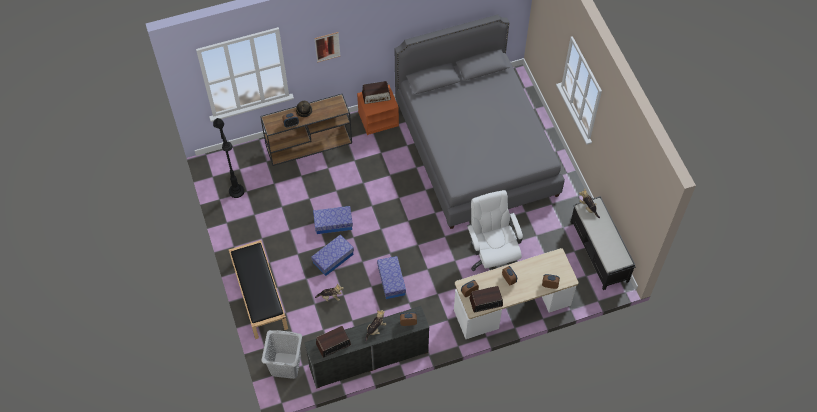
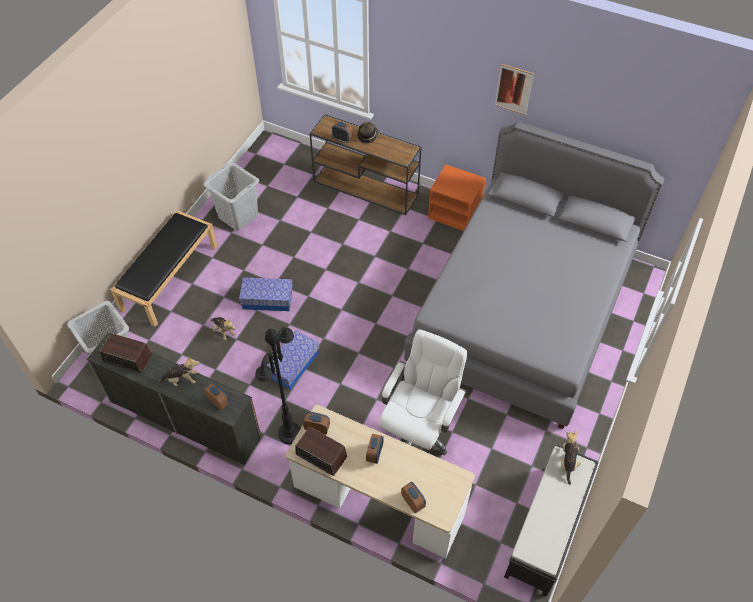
camera: 45 degrees right, 5 degrees down
(236, 191) = (259, 179): black floor lamp -> black floor lamp (289, 433)
(253, 224) = (238, 216): none -> grey laundry basket
(327, 47) = (422, 69): picture -> picture (514, 89)
(333, 223) = (305, 270): storage box -> none
(376, 96) = (460, 179): radio -> none

